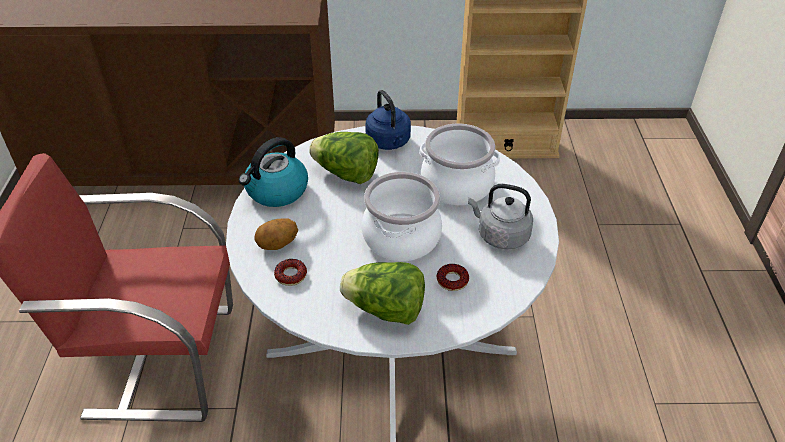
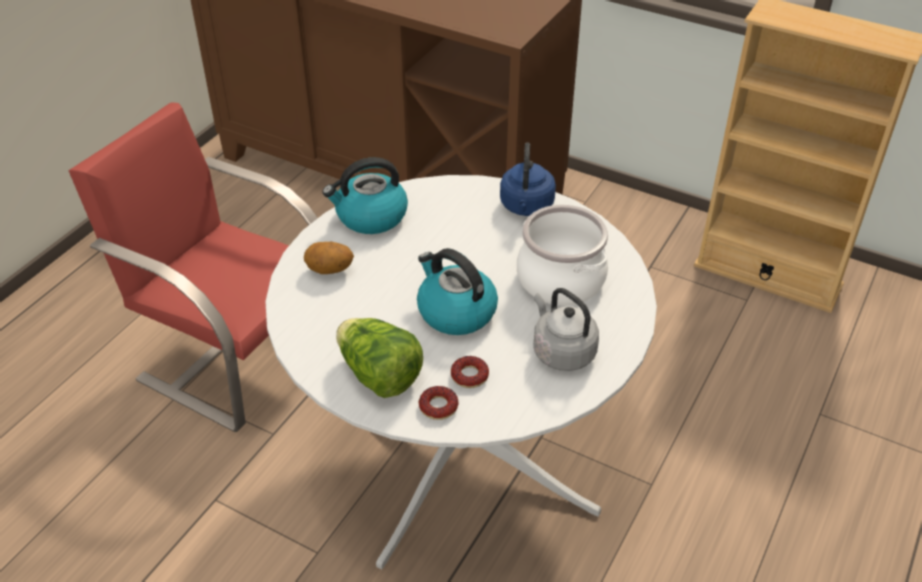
camera: 30 degrees right, 0 degrees up
(291, 275) = (318, 305): donut -> donut (438, 406)
(346, 174) = (453, 224): lettuce -> none
(402, 238) = (455, 312): cooking pot -> kettle

